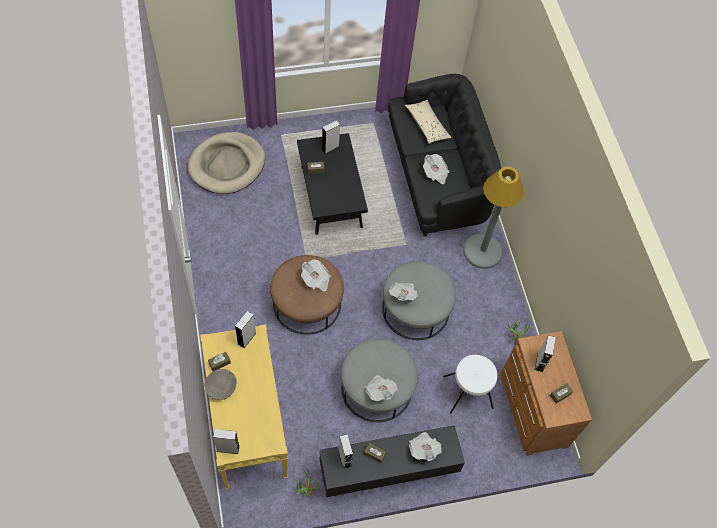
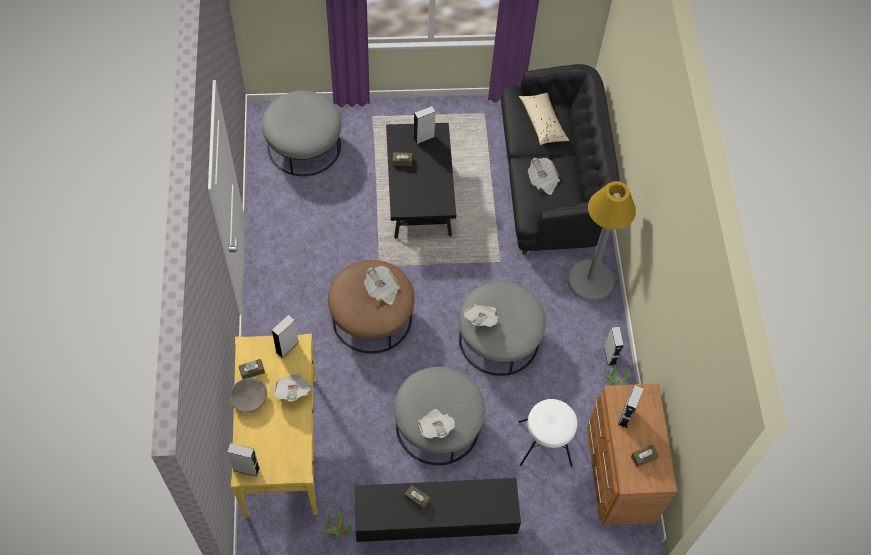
camera: 10 degrees right, 0 degrees up
(227, 165) = (304, 145): beige dog bed -> grey ottoman
(344, 458) = (381, 499): grey speaker -> grey speaker (609, 356)
(424, 449) = (475, 500): newspaper -> newspaper (293, 391)

